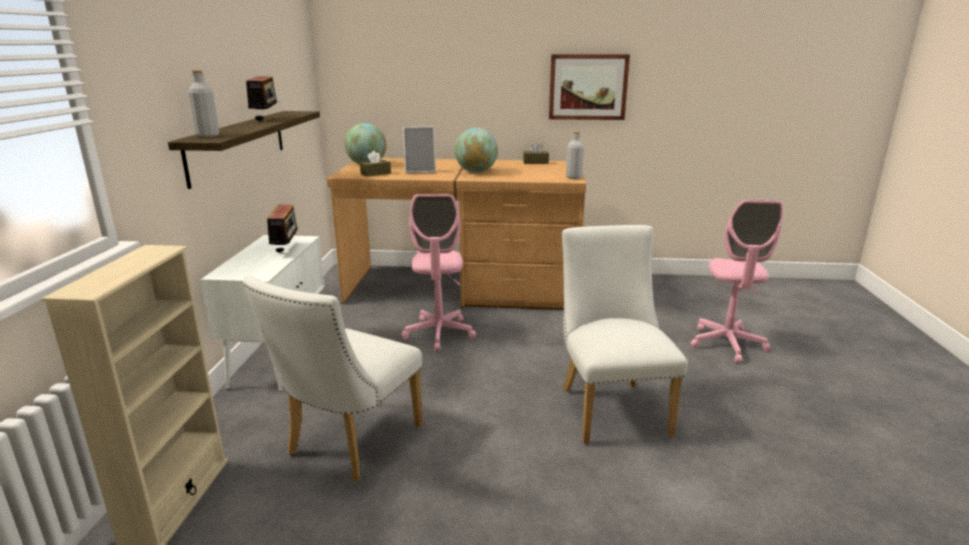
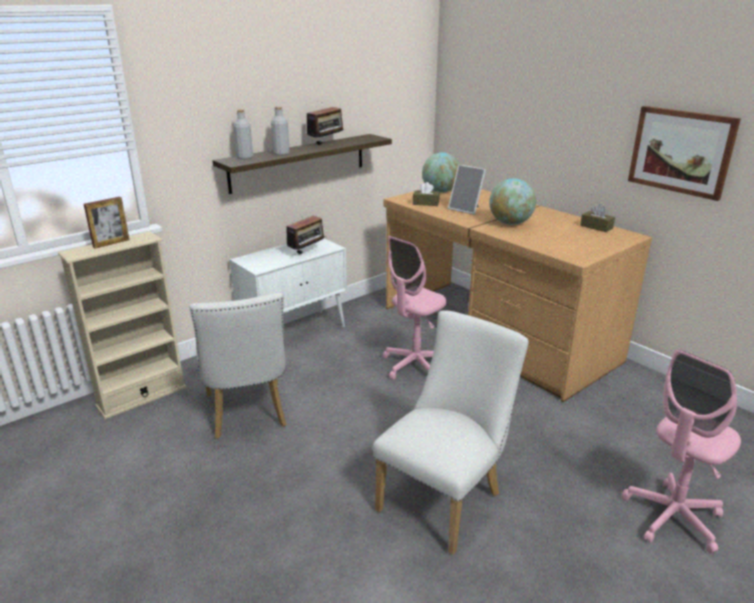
camera: 45 degrees right, 5 degrees up
(119, 267) = (111, 243): none -> picture frame
(348, 444) = (247, 414): white chair -> white chair turned 90 degrees counterclockwise
(573, 177) = (587, 257): grey bottle -> grey bottle (281, 154)

